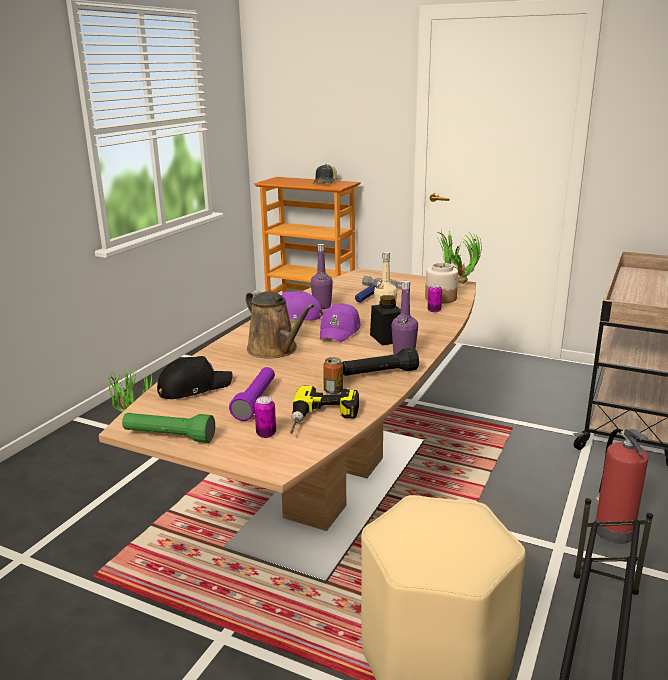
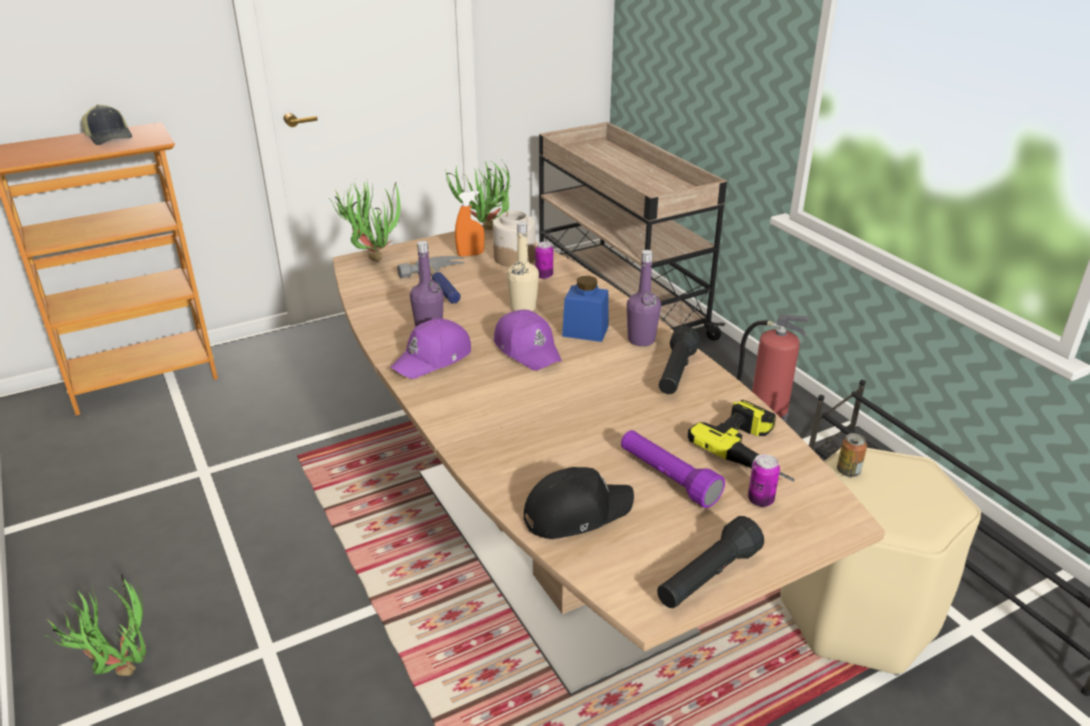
camera: 55 degrees left, 10 degrees up
(169, 437) = (707, 578): green flashlight -> black flashlight
(193, 387) = (576, 512): black cap -> black cap turned 60 degrees clockwise
(275, 350) = (528, 411): brown watering can -> none
(333, 391) = (690, 417): can -> can (848, 471)
(375, 274) = (373, 257): none -> potted plant
(387, 338) = (585, 331): black jar -> blue jar
(422, 289) = (470, 254): none -> orange spray bottle

